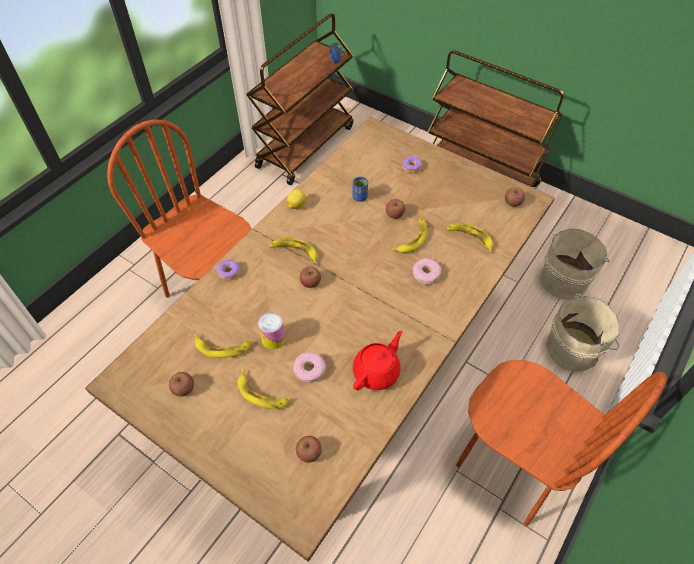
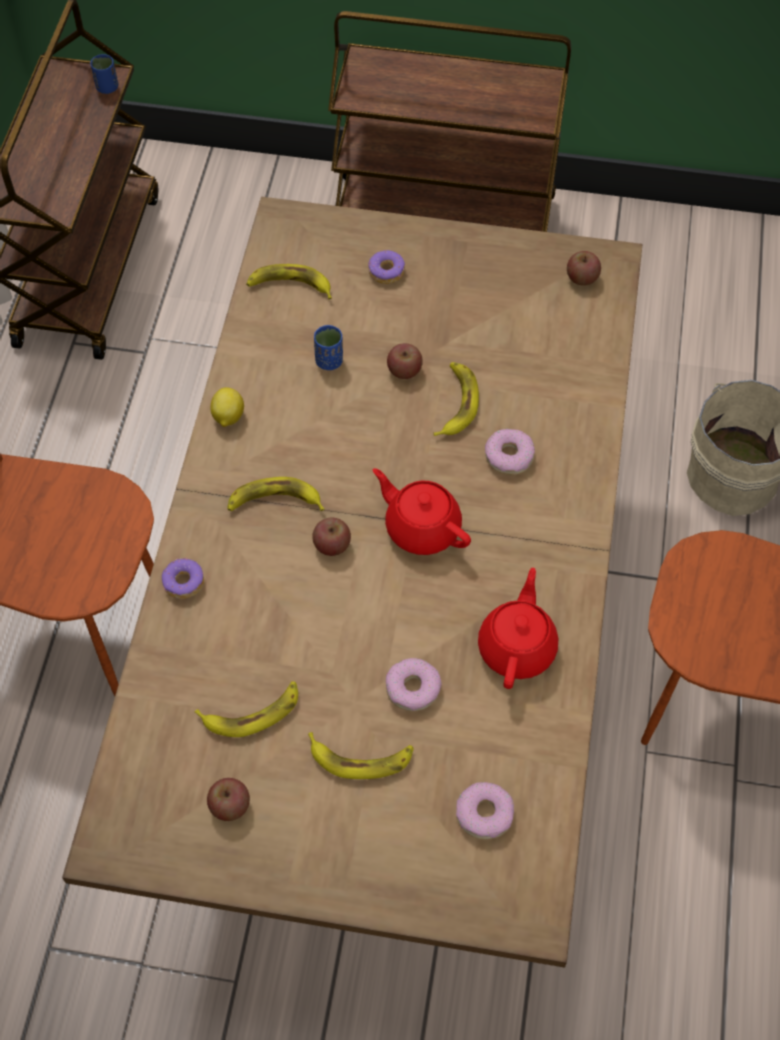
camera: 25 degrees left, 5 degrees up
(273, 339) = (326, 664): can -> none
(309, 453) = (484, 814): apple -> donut
(360, 291) = (421, 527): none -> red teapot
(470, 238) = (546, 367): banana -> banana (290, 286)
(565, 279) = (670, 358): beige bucket -> none

